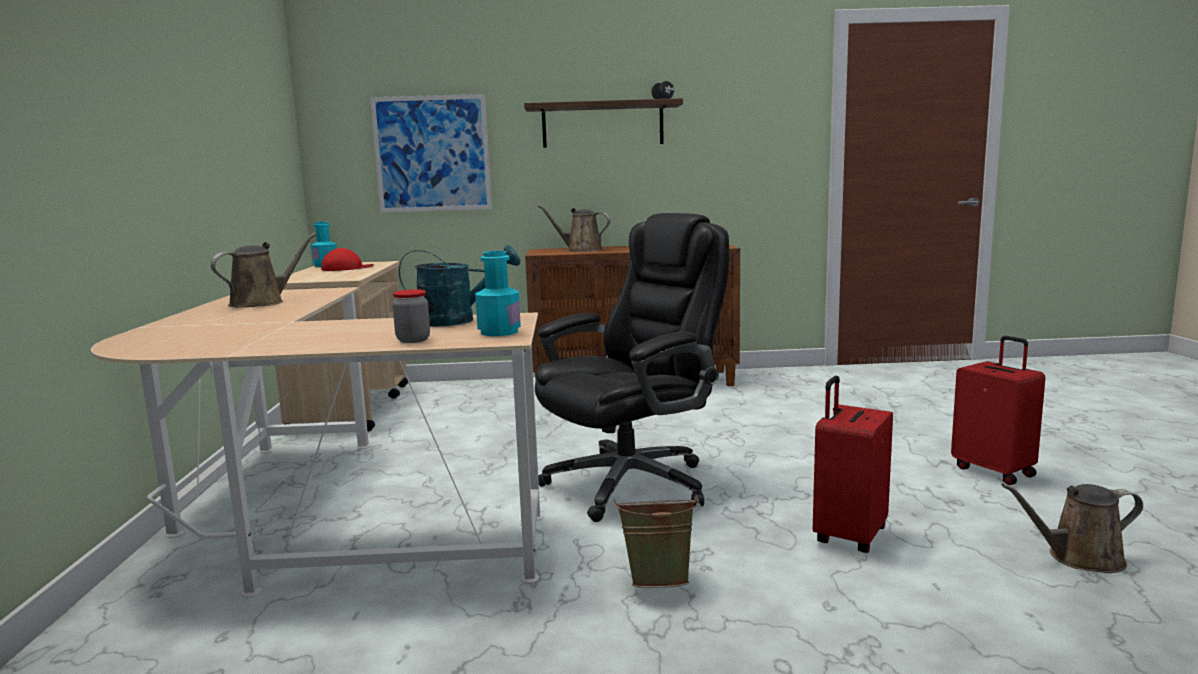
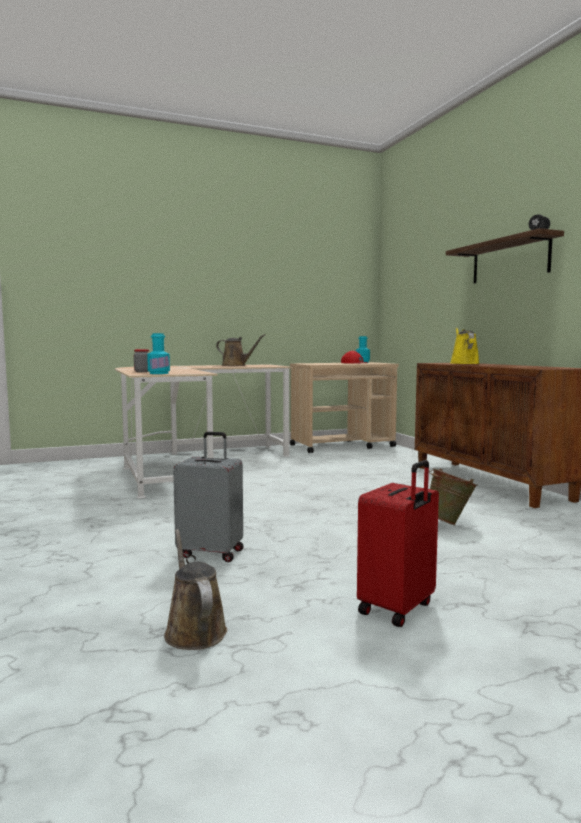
camera: 70 degrees right, 5 degrees down
(432, 154) = (422, 293): picture -> none
(457, 320) = (190, 371): turquoise watering can -> none
(581, 250) = (463, 363): brown watering can -> yellow watering can
(632, 483) = (270, 501): black office chair -> none
(658, 582) = (139, 516): green bucket -> green bucket (449, 523)
(848, 535) = (211, 553): red suitcase -> grey suitcase

